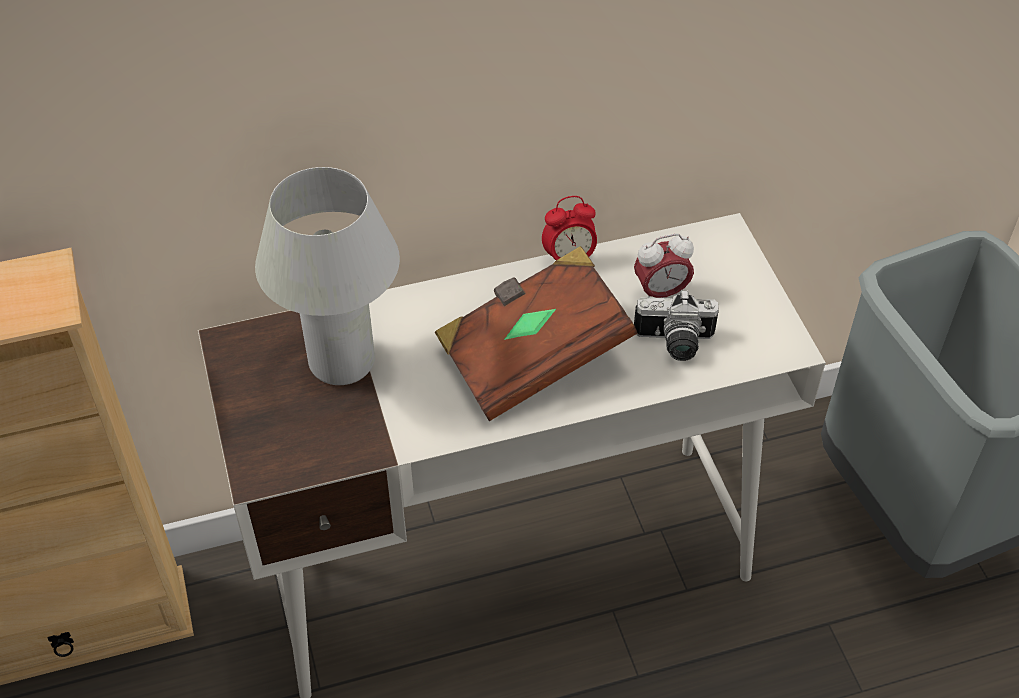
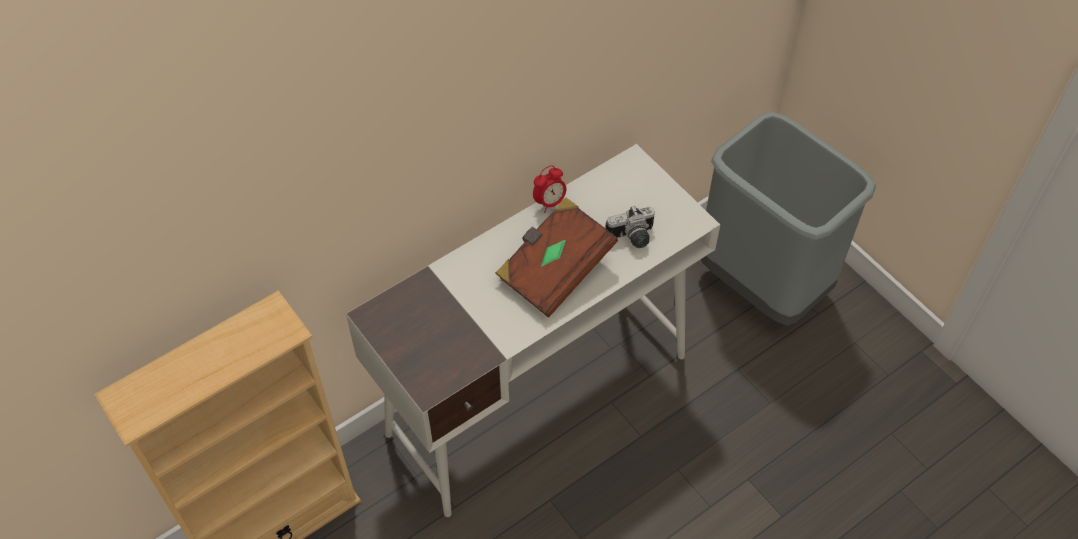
camera: 20 degrees left, 5 degrees up
(342, 362) = (444, 307): white table lamp -> none
(661, 292) = (611, 208): alarm clock -> none

